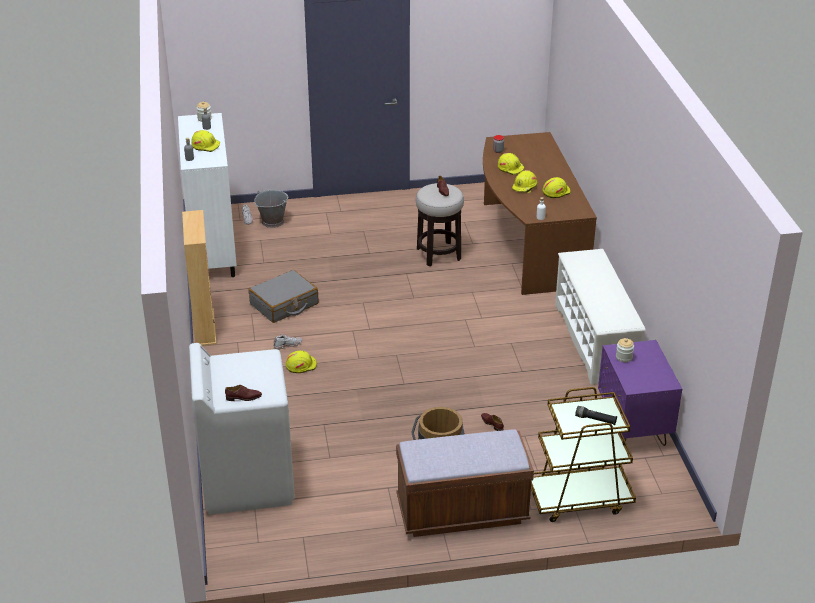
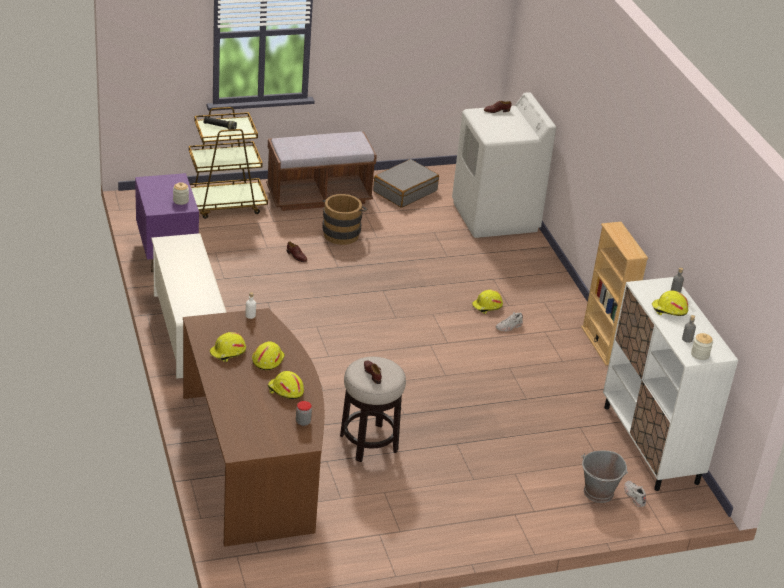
camera: 170 degrees right, 0 degrees up
(284, 304) = (531, 372): grey suitcase -> grey suitcase (405, 191)

